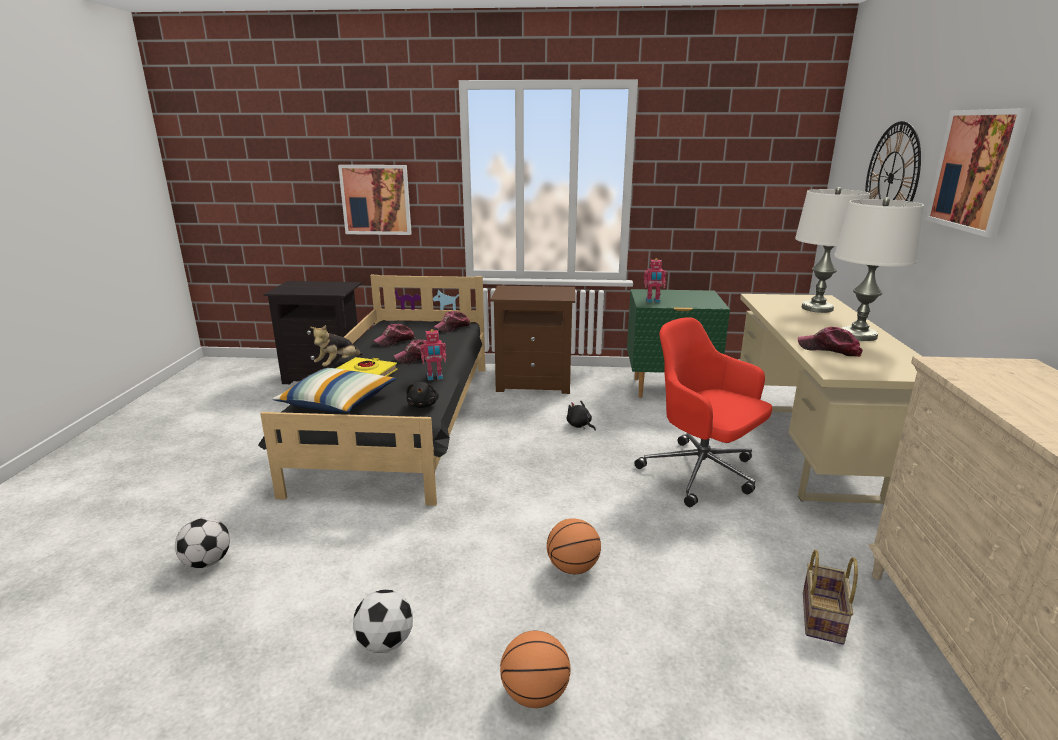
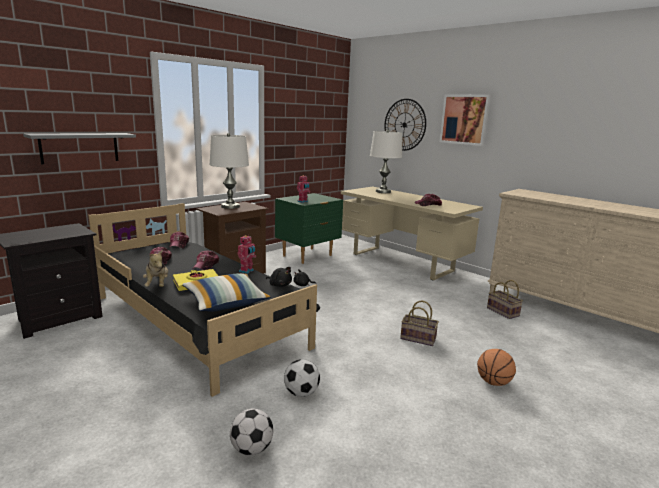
camera: 50 degrees left, 5 degrees down
(376, 200) = (80, 147): picture -> grey shelf
(385, 642) = (420, 407): football -> football (301, 393)
(573, 568) = (419, 338): basketball -> basket
(701, 474) = (388, 284): red office chair -> none
(858, 335) = (421, 198): white table lamp -> white table lamp (230, 206)

